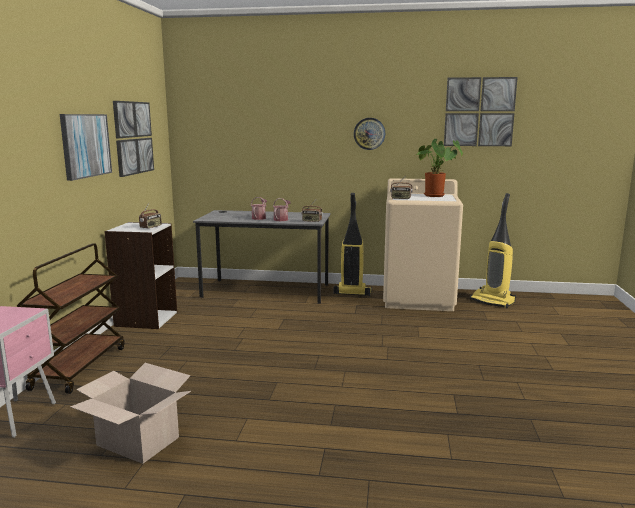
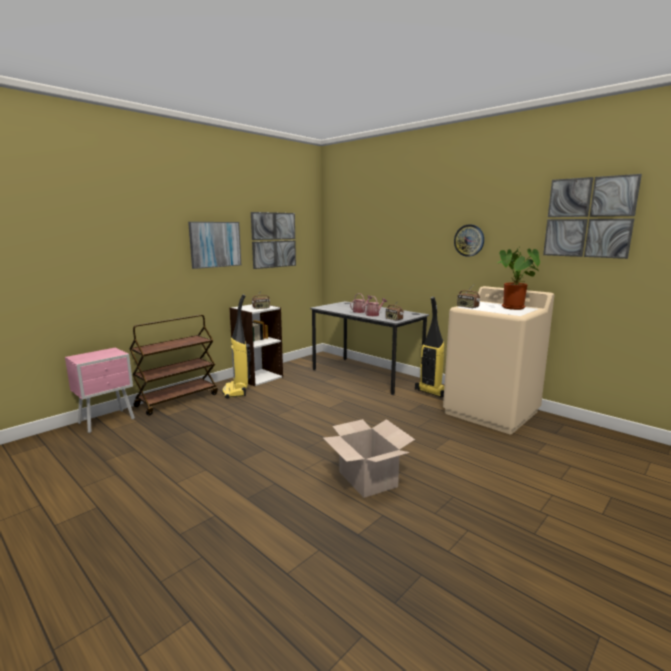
camera: 35 degrees right, 0 degrees up
(138, 441) = (131, 460): cardboard box -> cardboard box (368, 479)
(493, 301) = (574, 436): vacuum cleaner -> vacuum cleaner (236, 391)

